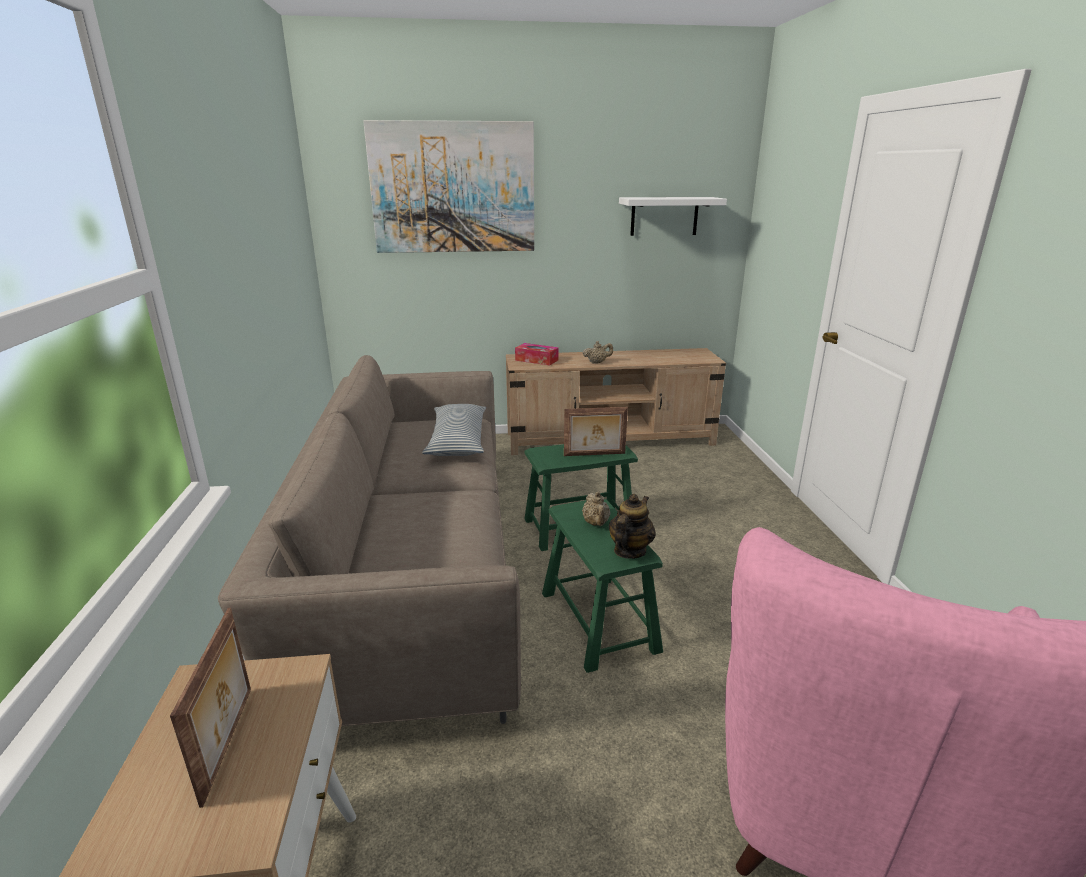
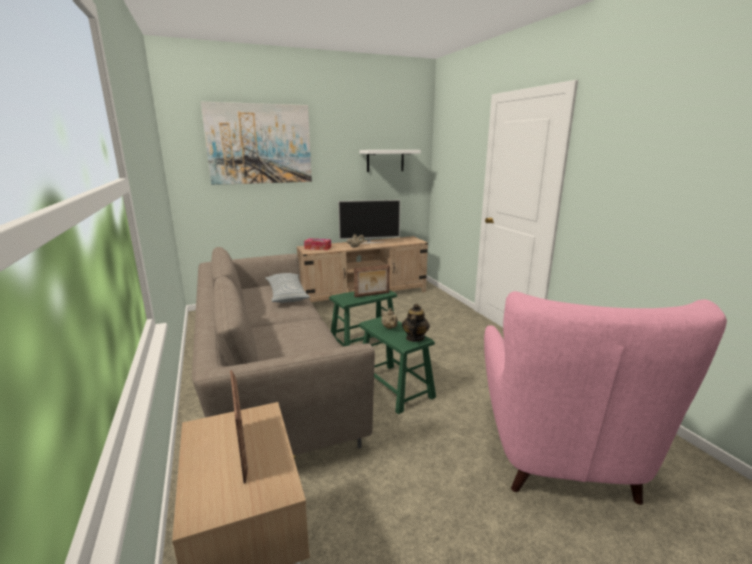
camera: 15 degrees left, 5 degrees down
(624, 355) = (369, 242): none -> television

